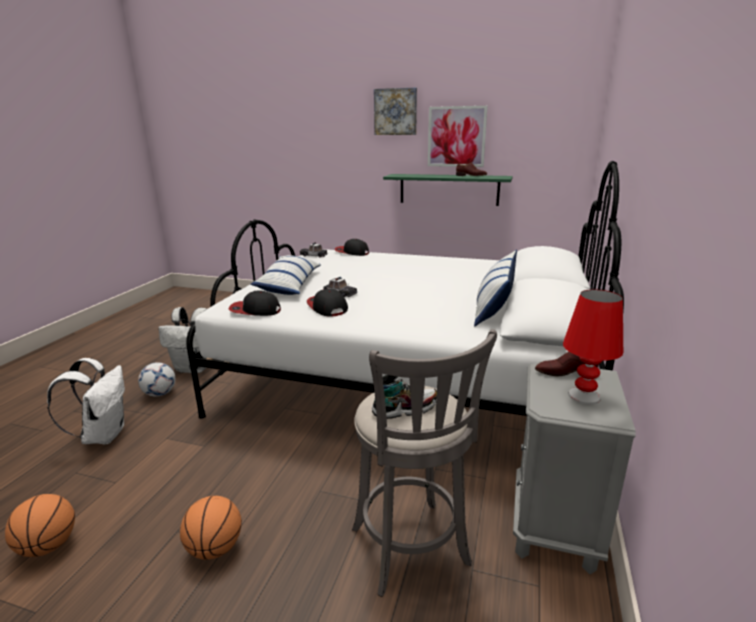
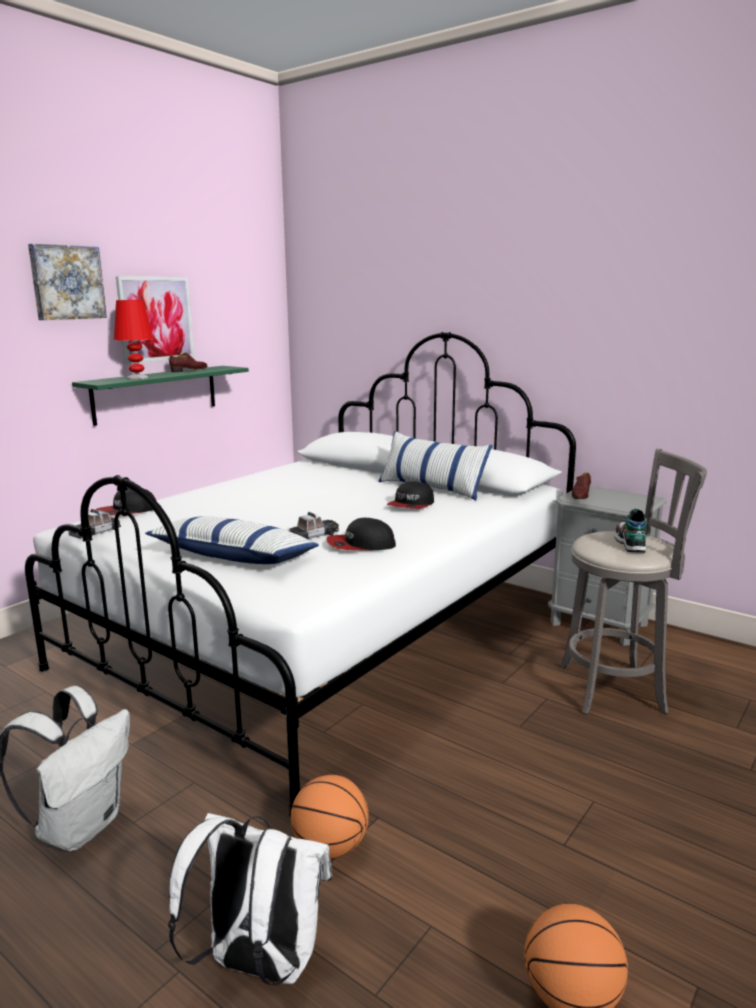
camera: 70 degrees left, 5 degrees down
(160, 394) = (149, 879): football -> none
(215, 548) = (599, 810): basketball -> basketball (330, 847)
(255, 310) = (328, 583): cap -> cap (411, 505)
(583, 396) = (618, 498): red table lamp -> red table lamp (137, 377)

